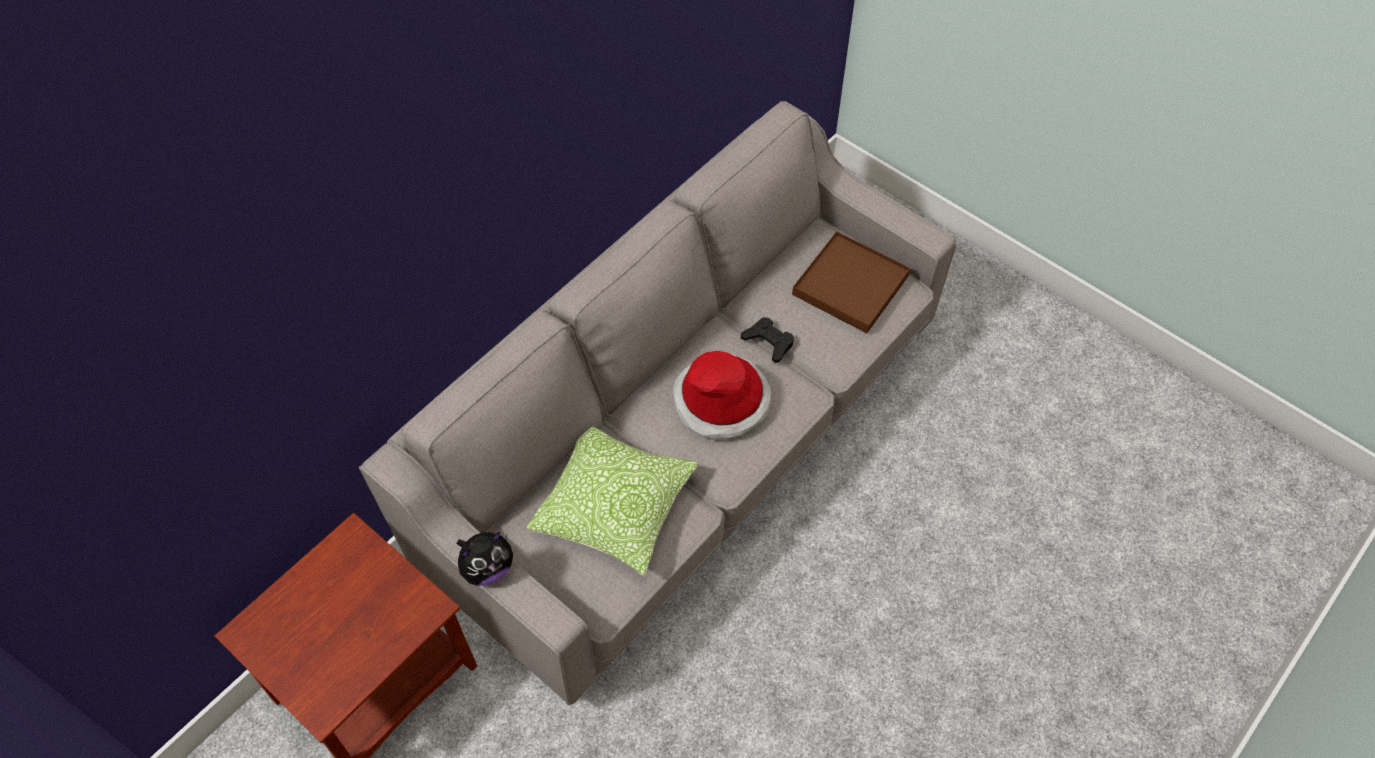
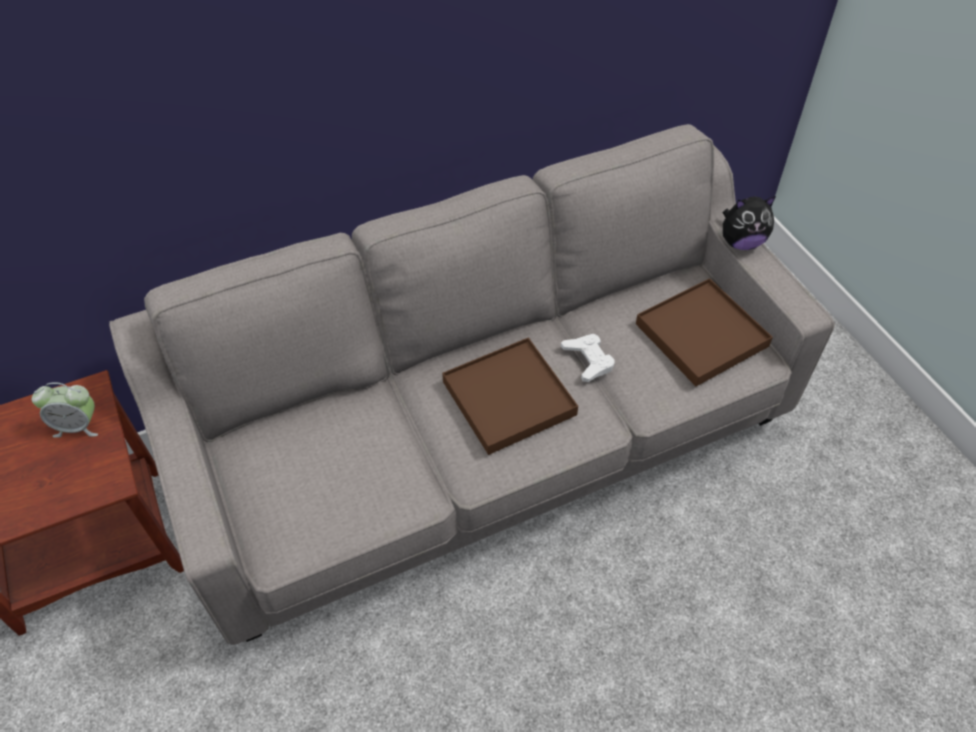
camera: 25 degrees right, 5 degrees down
(364, 572) = (78, 426): none -> alarm clock
(487, 568) = (177, 465): plush toy -> plush toy (741, 242)
(614, 506) = (347, 459): pillow -> none
(721, 401) = (509, 398): hat -> brown tray
(768, 342) = (588, 360): black game controller -> white game controller

